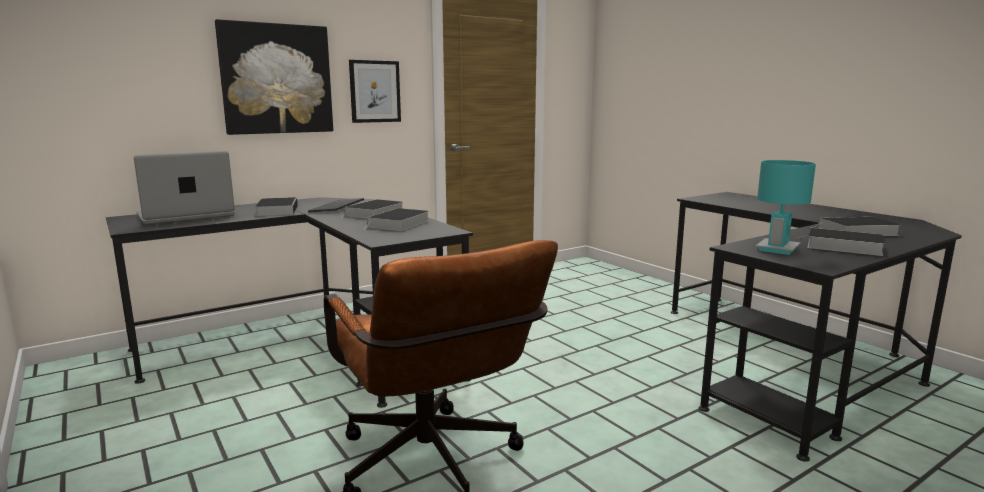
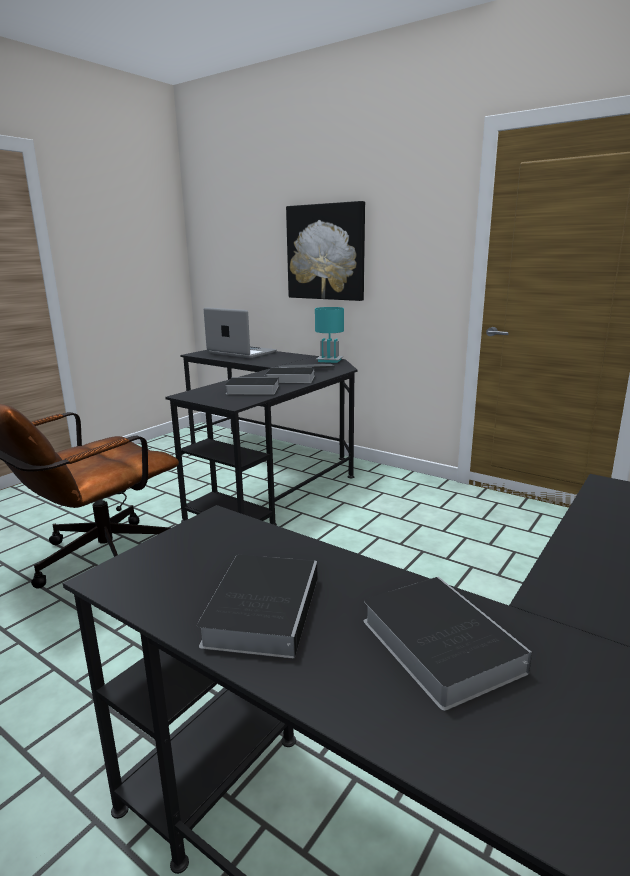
camera: 70 degrees right, 5 degrees up
(277, 210) = (278, 361): book -> none
(375, 91) = (407, 263): picture -> none
(777, 249) = (217, 547): turquoise table lamp -> turquoise table lamp (329, 360)

